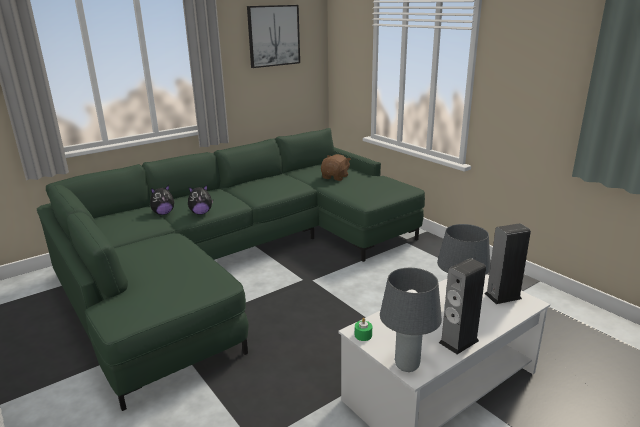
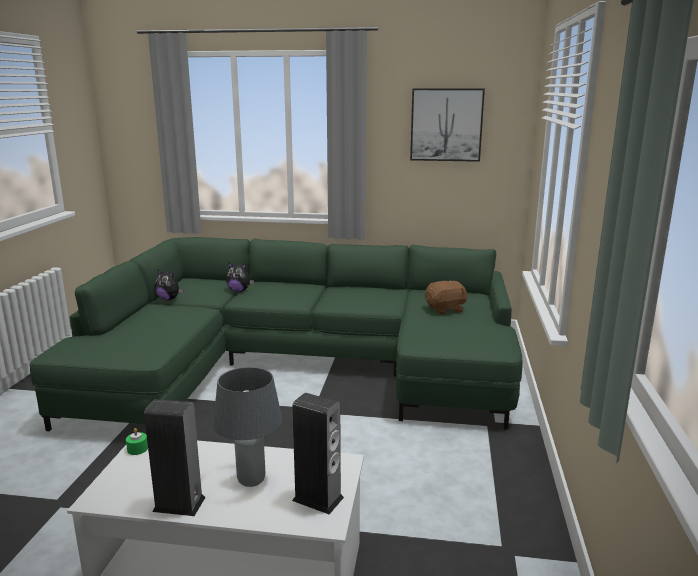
camera: 45 degrees right, 5 degrees down
(201, 213) = (259, 300): plush toy -> plush toy (169, 299)
(407, 365) = (105, 491): grey table lamp -> none

